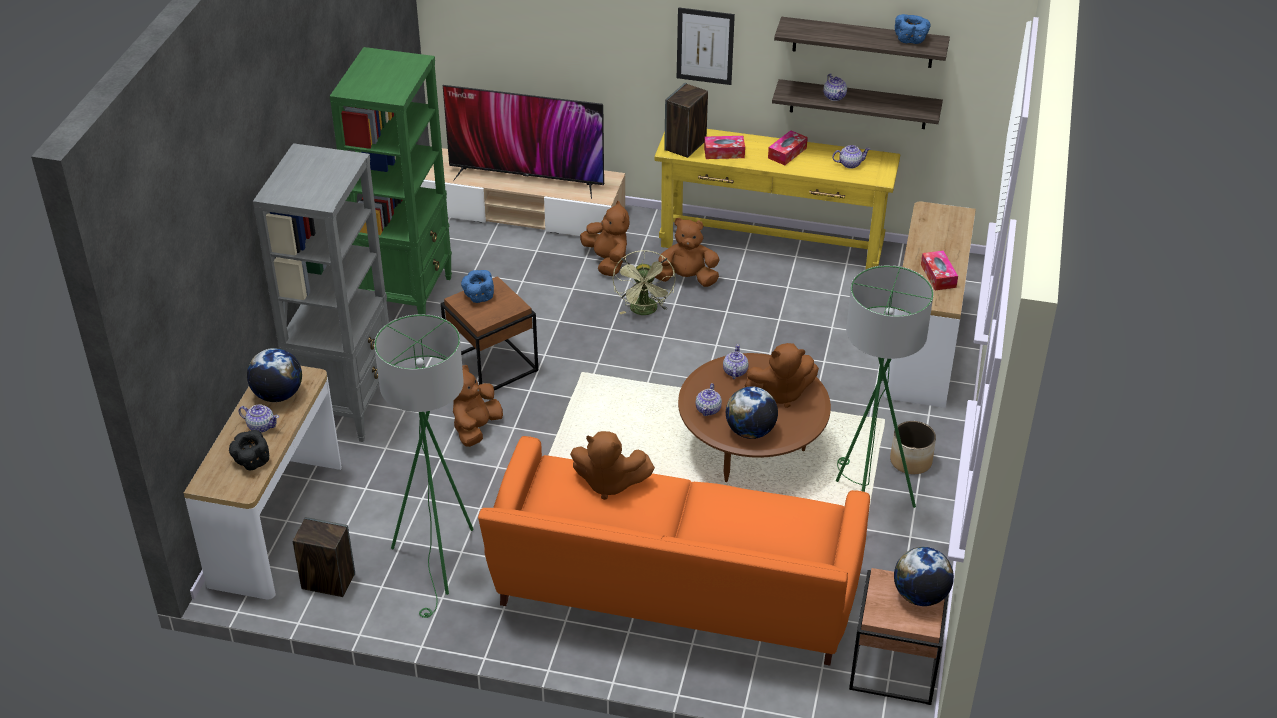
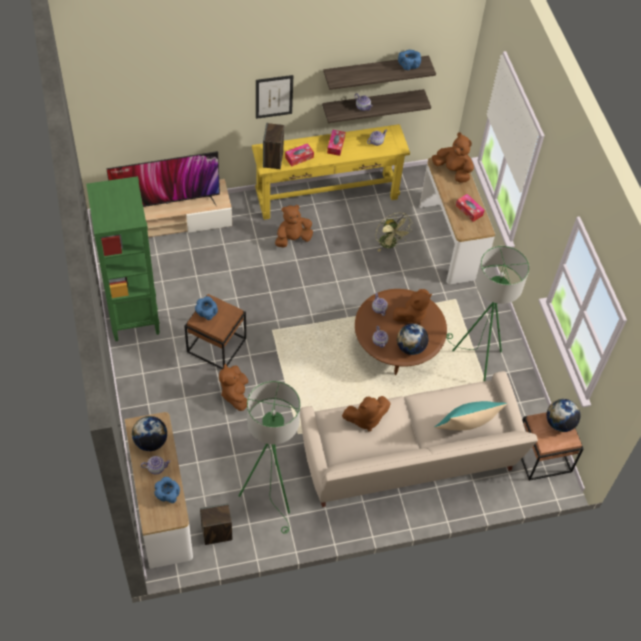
camera: 30 degrees left, 15 degrees up
(251, 461) = (167, 495): black bowl -> blue bowl
(346, 405) = (147, 408): grey bookcase -> none
(607, 261) = (238, 242): brown plush toy -> brown plush toy (453, 171)
(645, 311) = (282, 272): green fan -> green fan (390, 244)
(673, 594) = (409, 460): orange sofa -> beige sofa
(757, 546) = (465, 427): none -> turquoise pillow
(911, 461) = (483, 322): planter -> none

